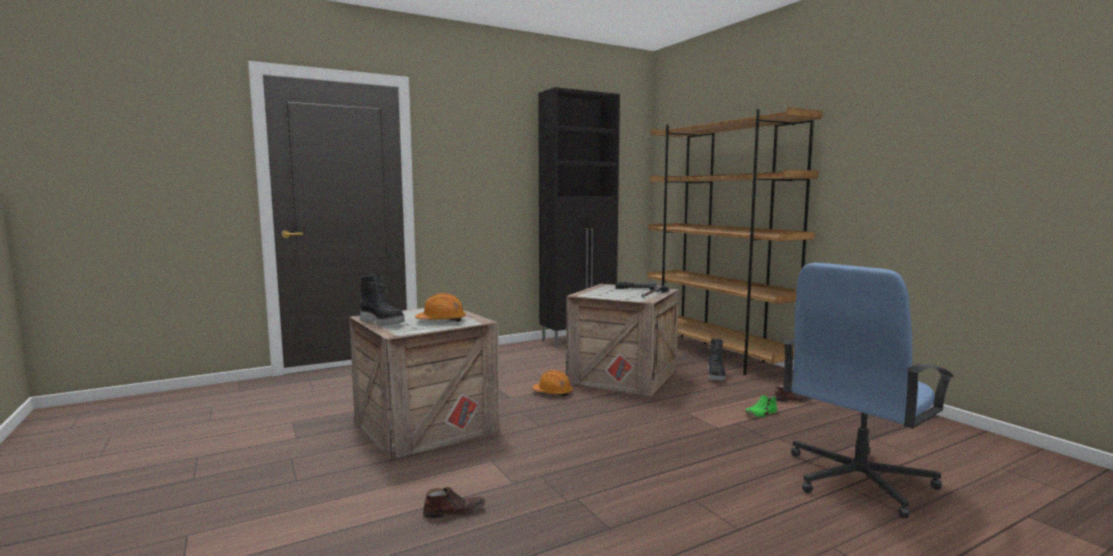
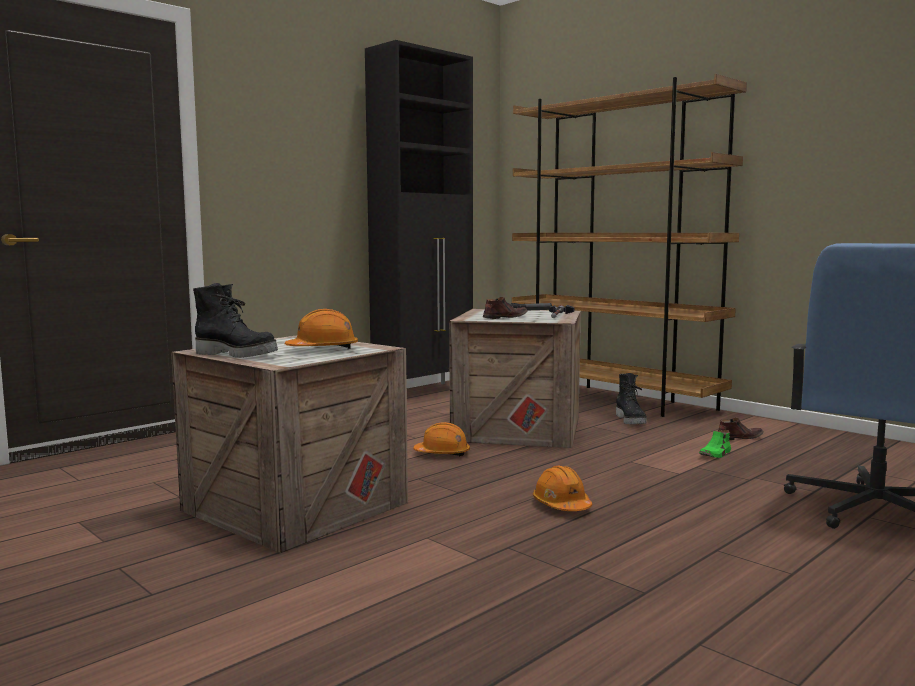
camera: 15 degrees left, 0 degrees up
(454, 511) = (426, 600): brown shoe -> brown shoe (504, 317)
(605, 445) = (561, 505): none -> orange hard hat

